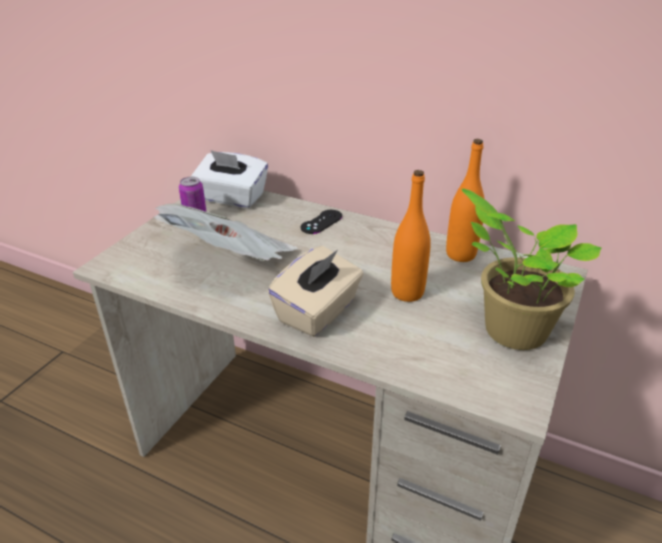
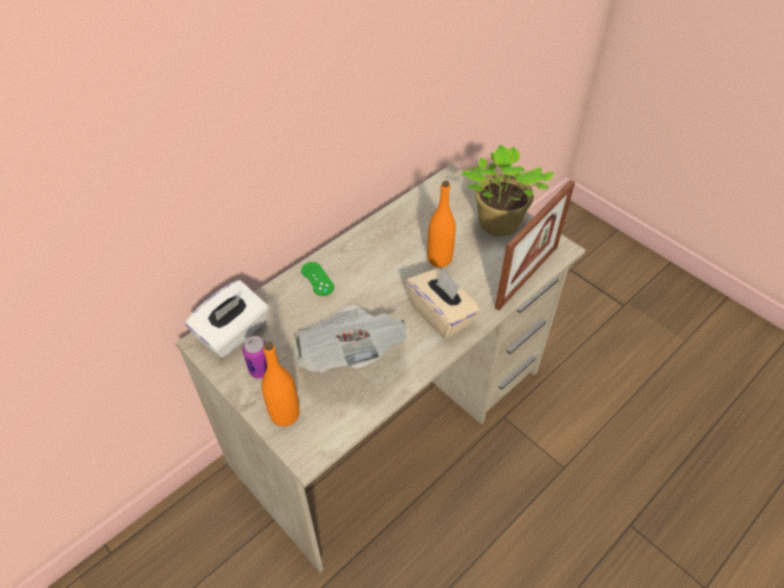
camera: 70 degrees left, 15 degrees up
(321, 222) = (317, 279): black game controller -> green game controller
(433, 377) = (527, 276): none -> picture frame
(460, 254) = (407, 214): orange bottle -> orange bottle (285, 414)

